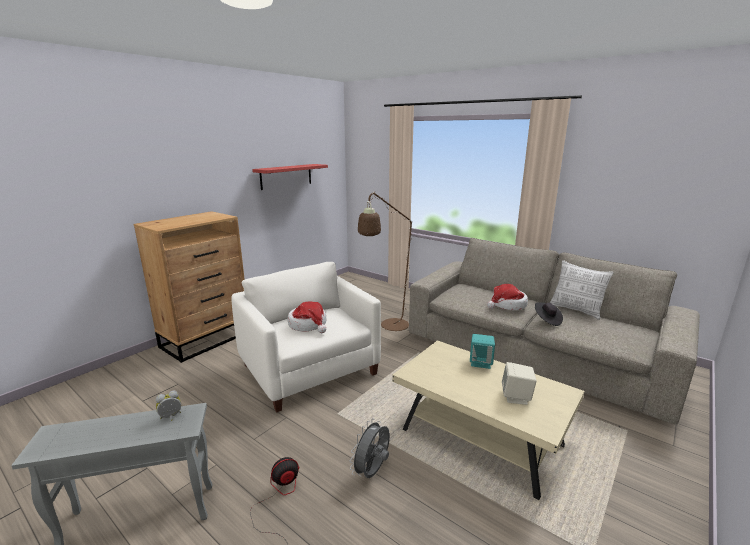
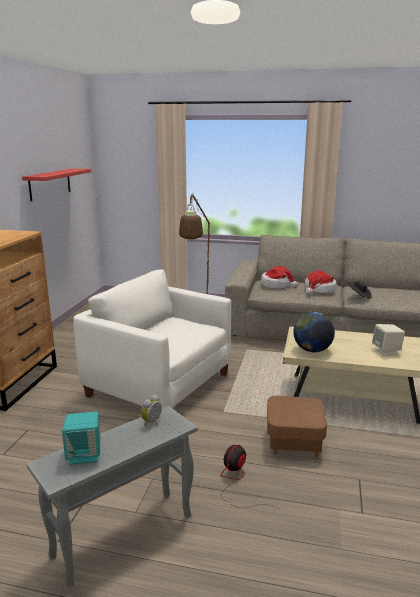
camera: 25 degrees left, 0 degrees up
(308, 325) = (168, 334): hat -> hat (276, 285)
(372, 472) = (293, 442): grey fan -> brown ottoman
(430, 374) = (312, 350): none -> globe
(481, 363) = (339, 335): turquoise speaker -> turquoise speaker (84, 455)
(576, 310) = (371, 286): pillow -> none

